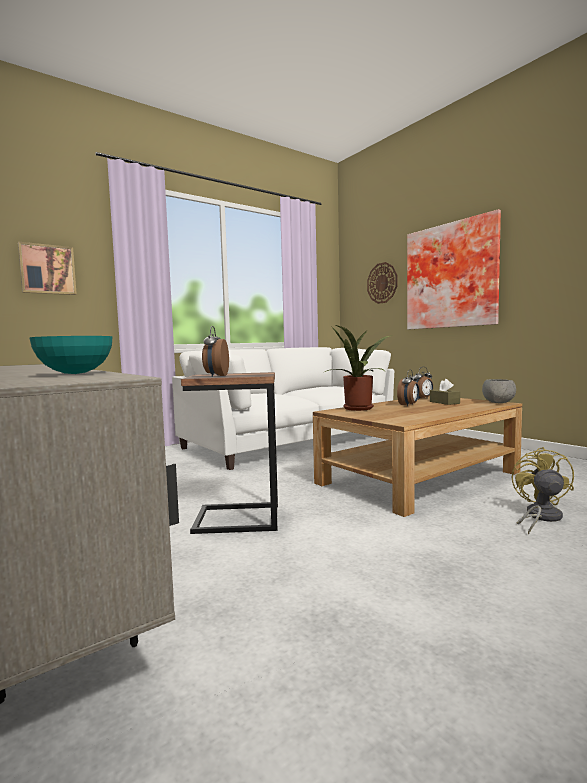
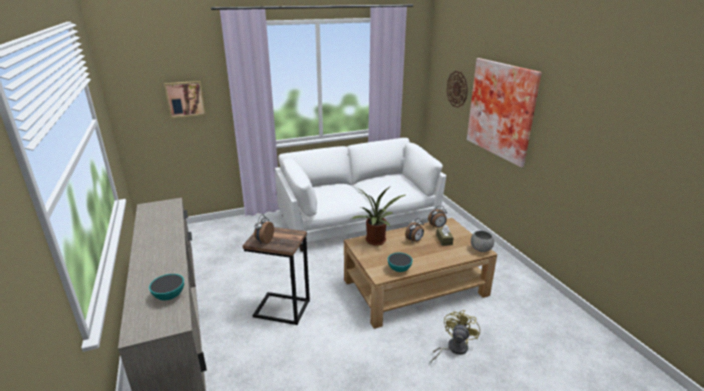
camera: 15 degrees right, 20 degrees up
(420, 417) = (399, 269): none -> bowl

